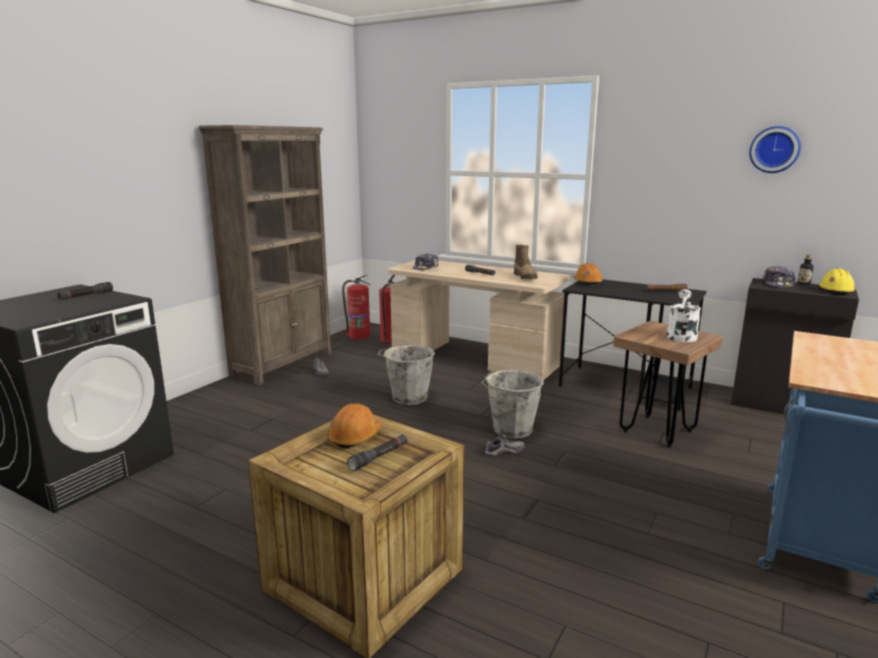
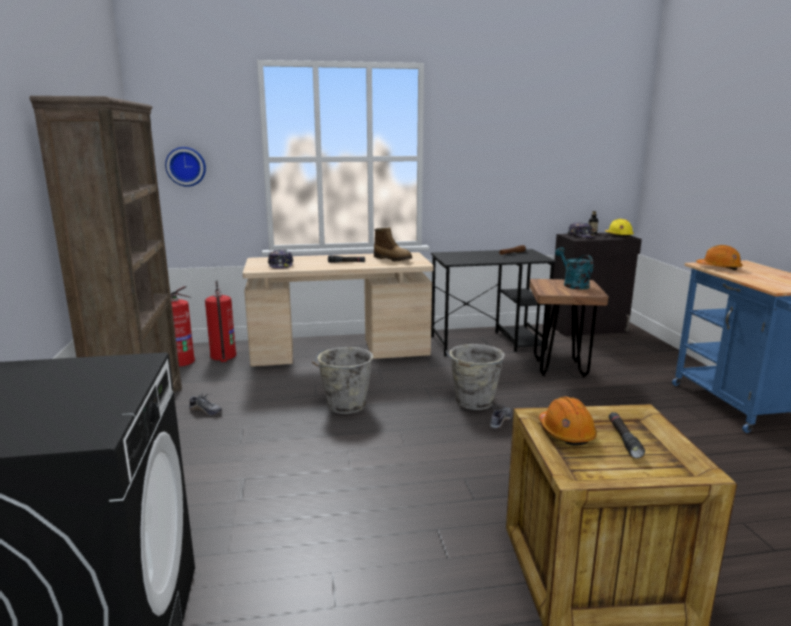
camera: 40 degrees left, 0 degrees up
(86, 296) = (47, 374): black flashlight -> none
(587, 282) = (445, 256): orange hard hat -> orange hard hat (719, 267)
(681, 335) = (573, 284): white watering can -> turquoise watering can
(774, 149) = (564, 131): wall clock -> wall clock (186, 166)

